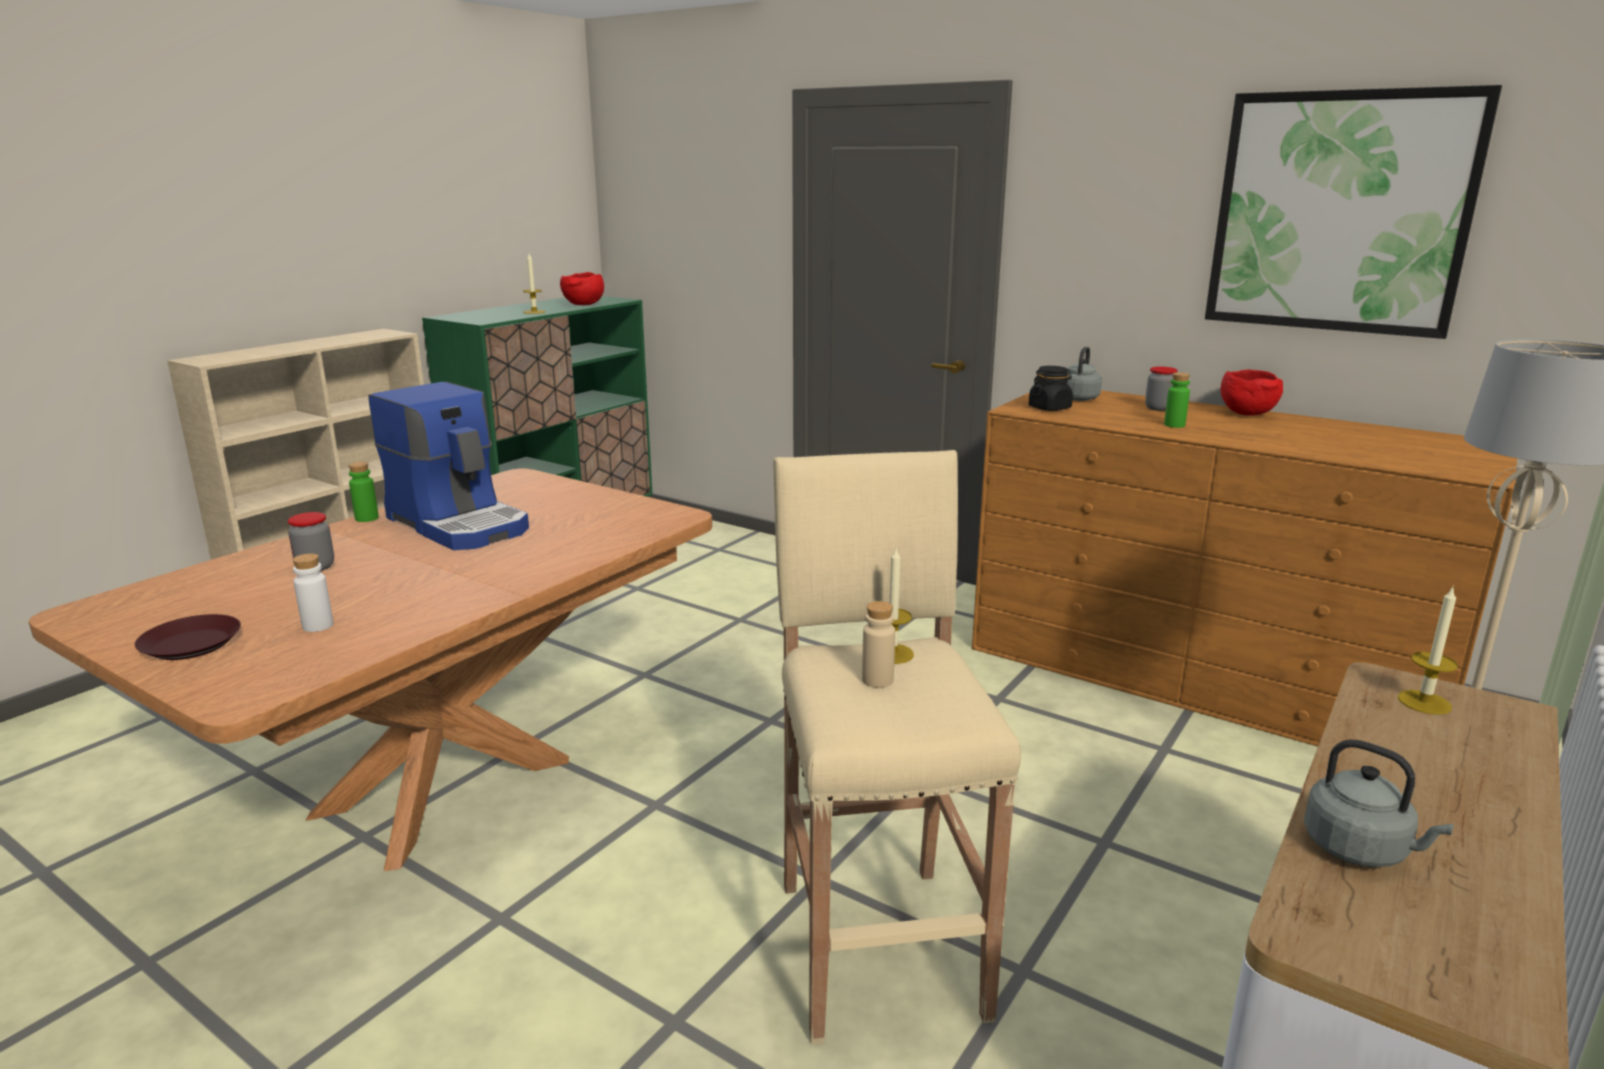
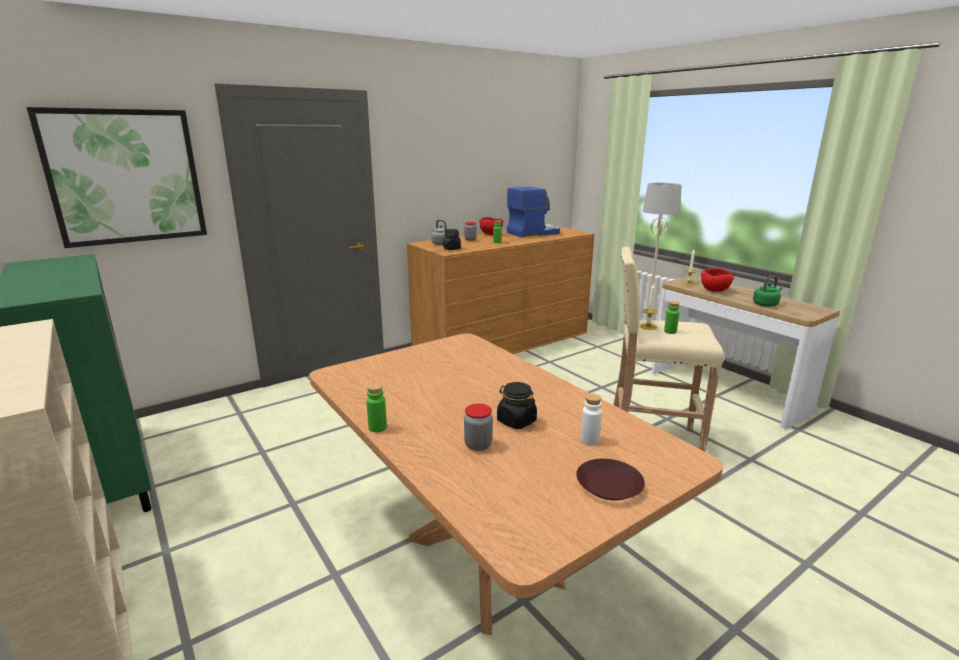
camera: 70 degrees left, 0 degrees up
(380, 578) = (516, 421): none -> black jar
(460, 523) = (424, 395): coffee machine -> coffee machine (533, 233)
(534, 312) = (73, 278): candle -> none
(583, 305) = (77, 266): red bowl -> red bowl (715, 291)
(877, 680) = (670, 332): beige bottle -> green bottle
(1340, 213) = (498, 152): picture -> picture (125, 177)
(1360, 850) = (766, 304): grey kettle -> green kettle

